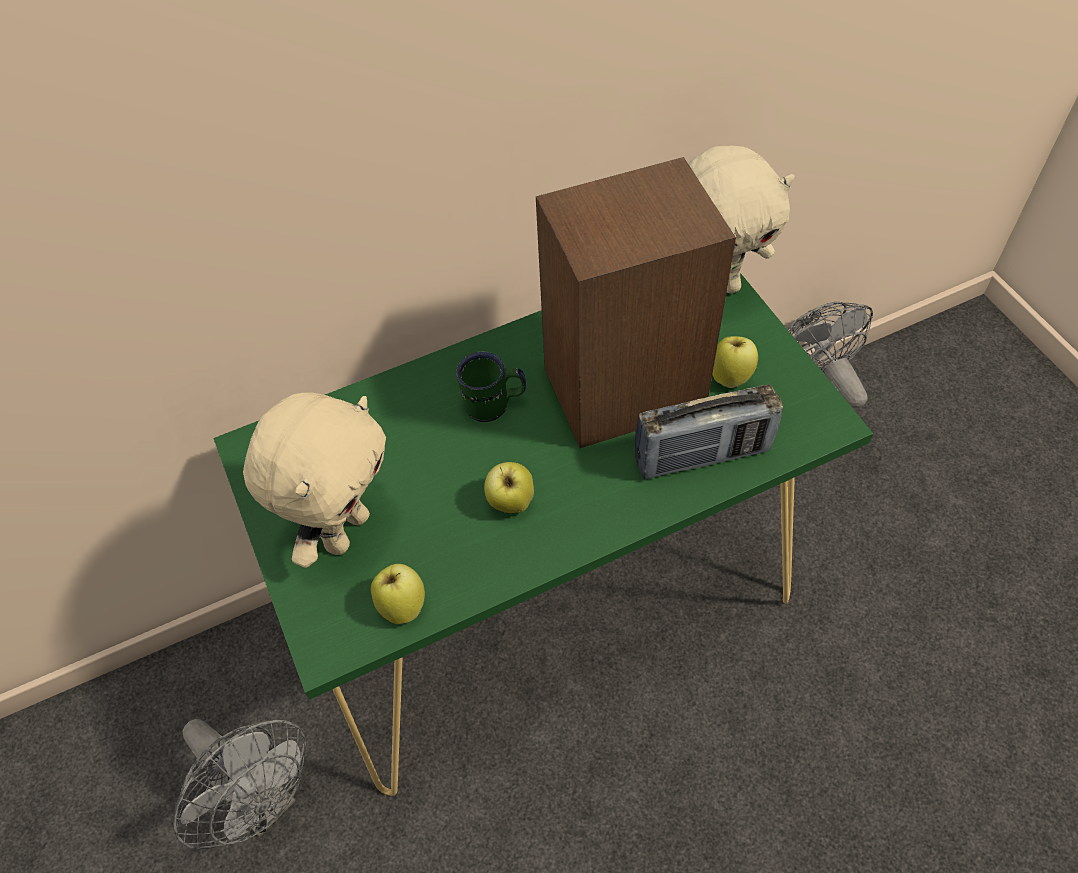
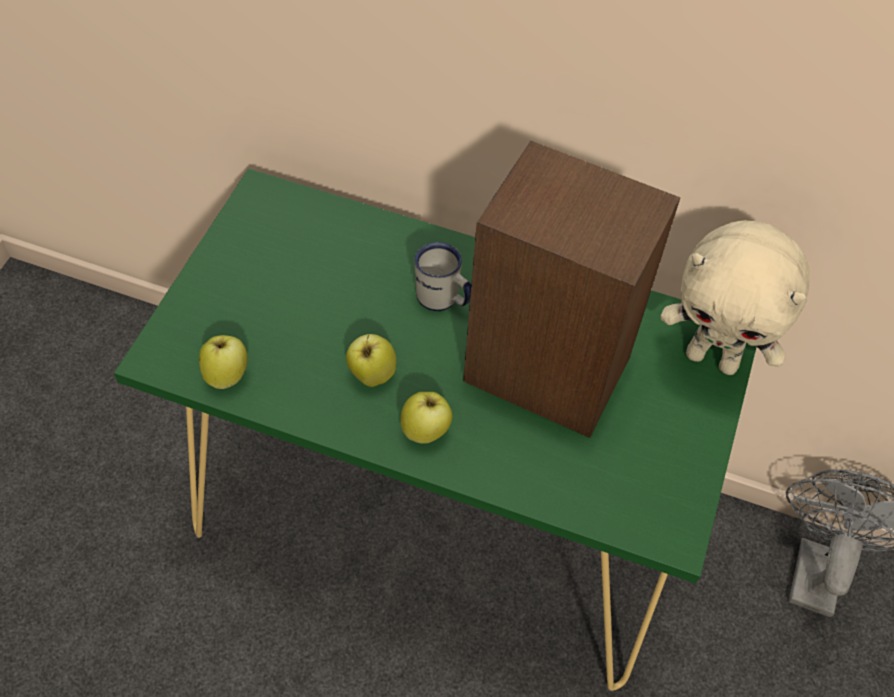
camera: 40 degrees right, 0 degrees up
(264, 801) = (125, 462): grey fan -> none
(345, 529) = (252, 296): beige plush toy -> none
(494, 405) = (443, 300): green mug -> white mug
(702, 455) = (543, 467): radio -> none
(731, 376) = (640, 432): apple -> apple (426, 431)

